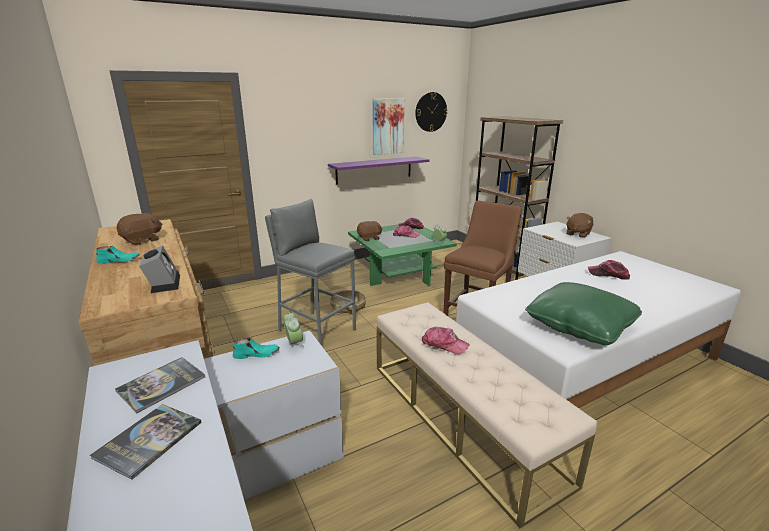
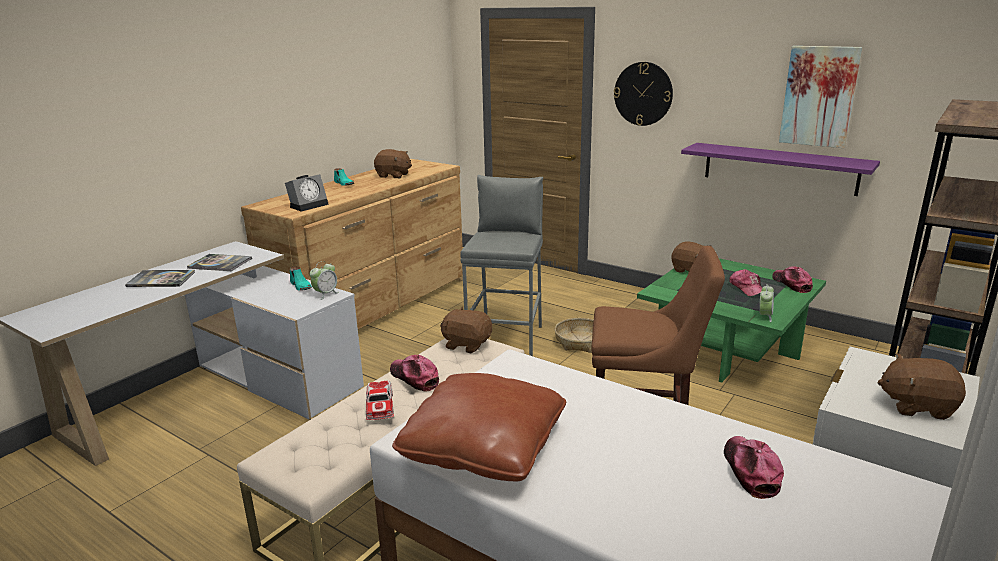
camera: 65 degrees right, 0 degrees up
(407, 316) = (467, 344): none -> brown plush toy
(430, 112) = (934, 77): wall clock -> wall clock (643, 94)
(444, 344) = (414, 378): cap -> cap turned 135 degrees clockwise
(477, 366) = (380, 406): none -> toy car
(579, 326) = (483, 447): green pillow -> brown pillow

